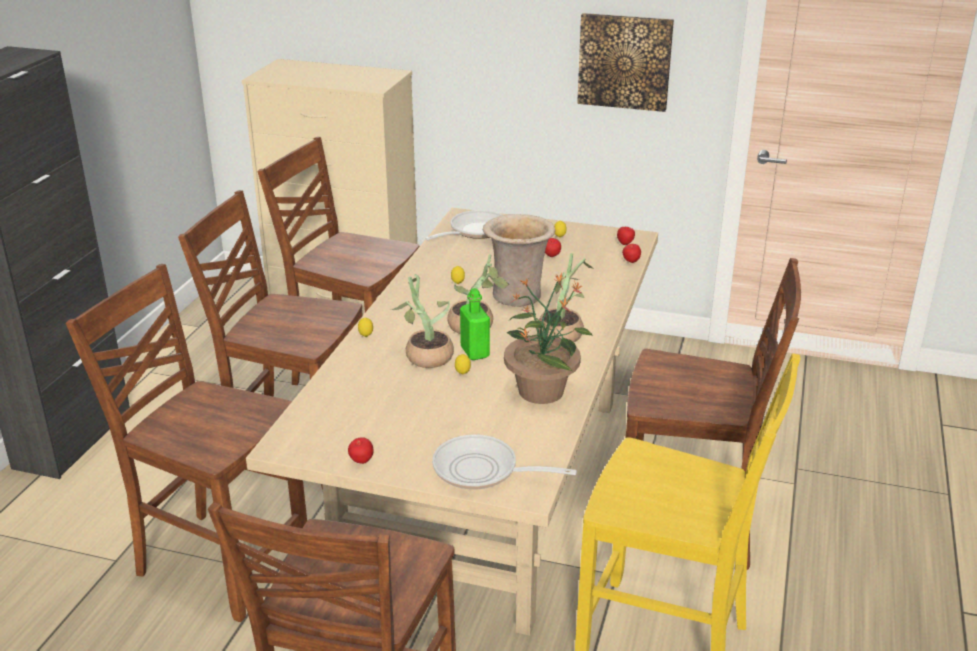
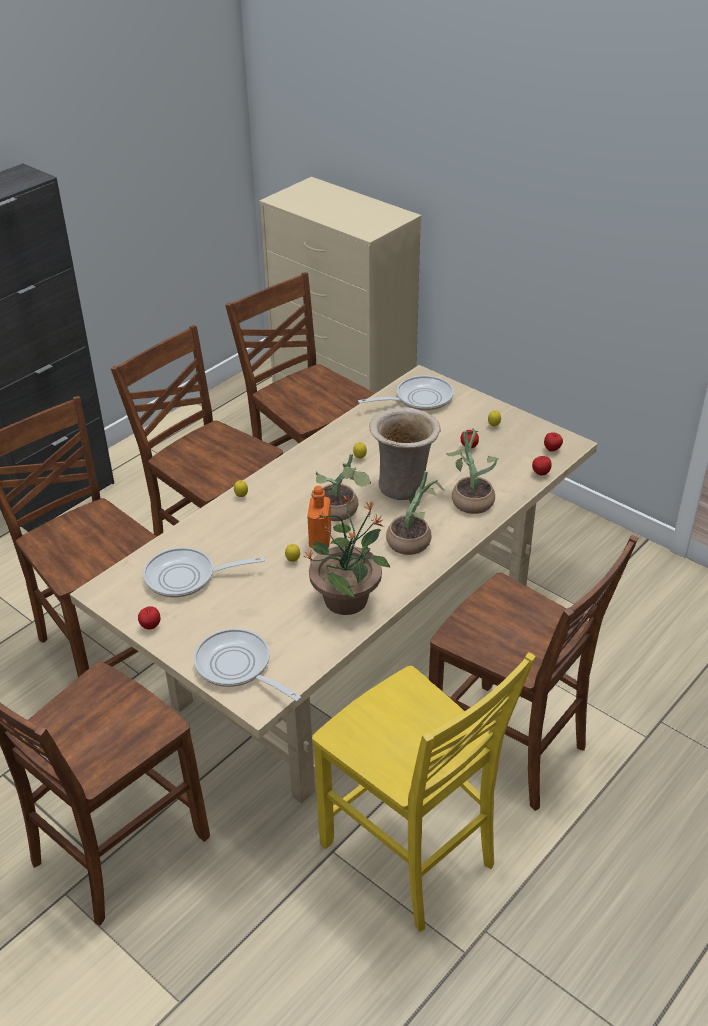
camera: 25 degrees right, 10 degrees up
(365, 412) = (187, 577): none -> frying pan
(425, 355) = (276, 531): potted plant -> potted plant (470, 499)
(475, 352) = (320, 540): green bottle -> orange bottle
(625, 61) = (617, 252): picture -> none

